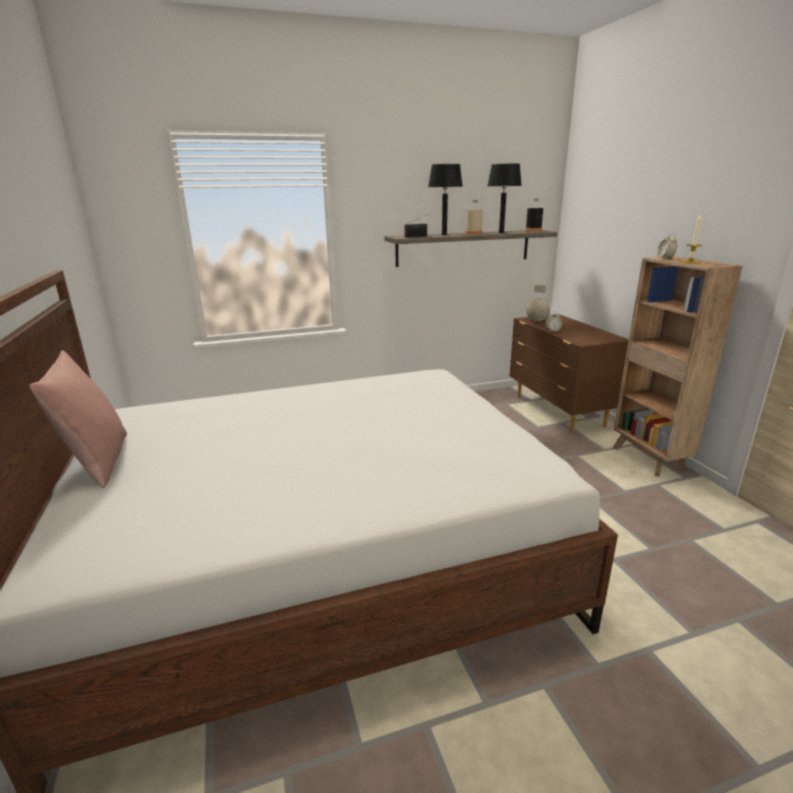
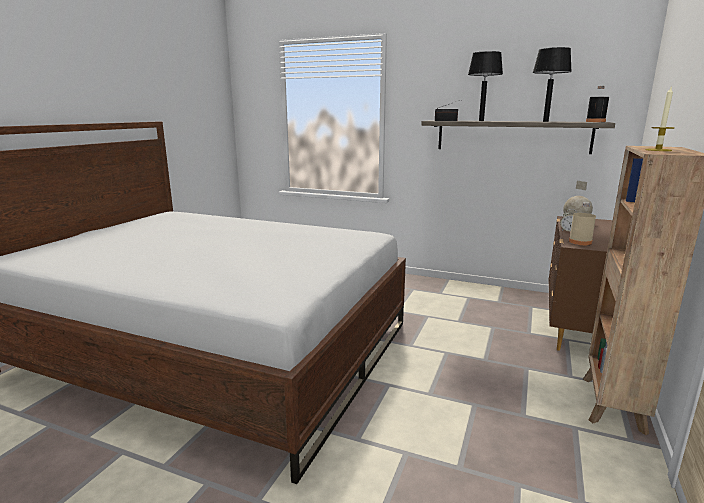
camera: 40 degrees right, 5 degrees down
(97, 462) = (113, 228): pink pillow -> none
(473, 233) = (513, 121): beige bottle -> beige bottle (580, 242)
(665, 258) = (648, 147): alarm clock -> none

